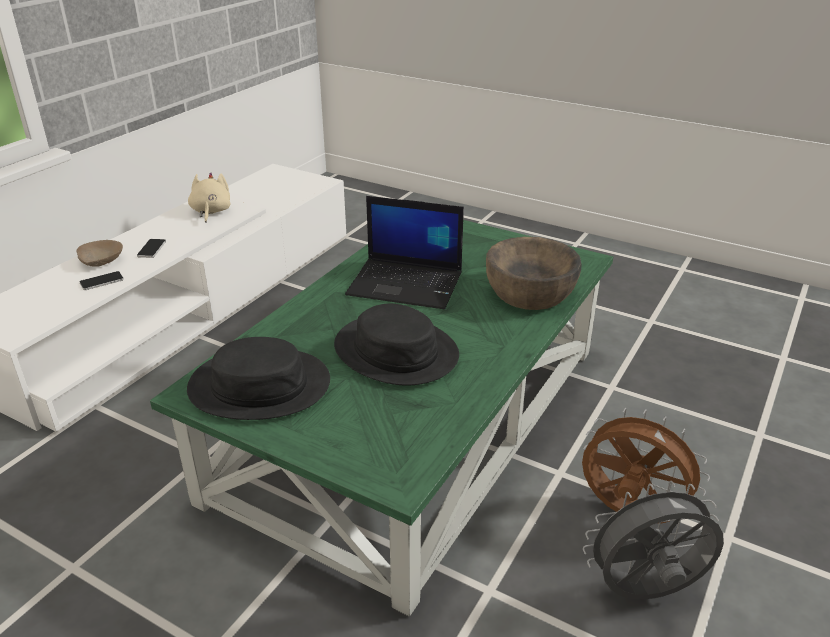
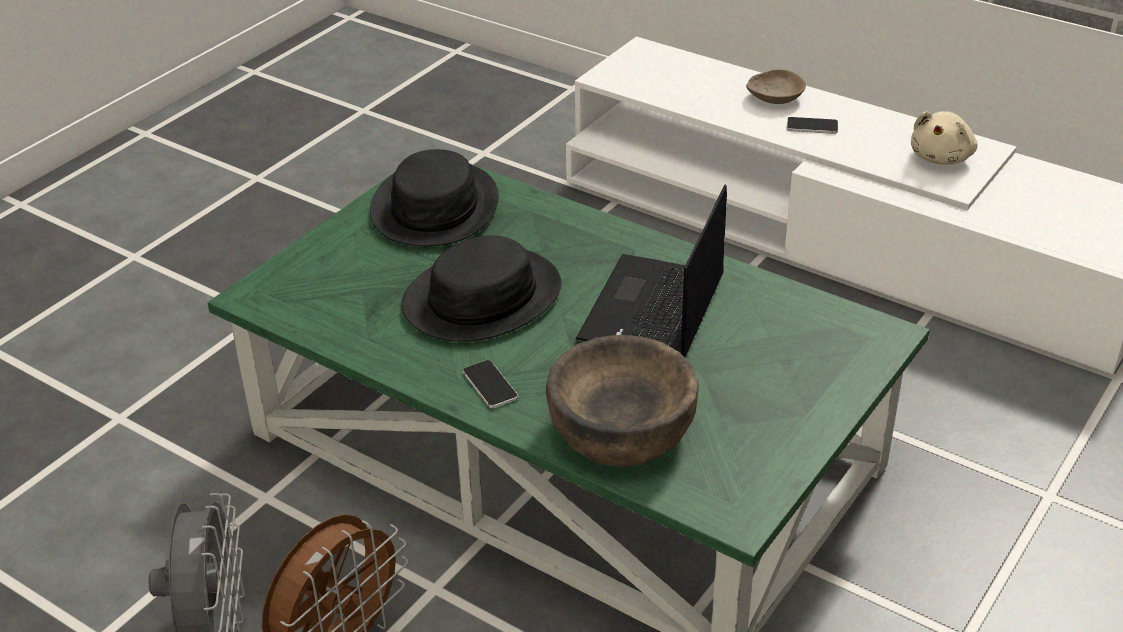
camera: 95 degrees right, 5 degrees up
(102, 281) = (722, 106): phone -> phone (490, 385)
(211, 212) = (942, 157): beige plush toy -> beige plush toy turned 120 degrees clockwise

